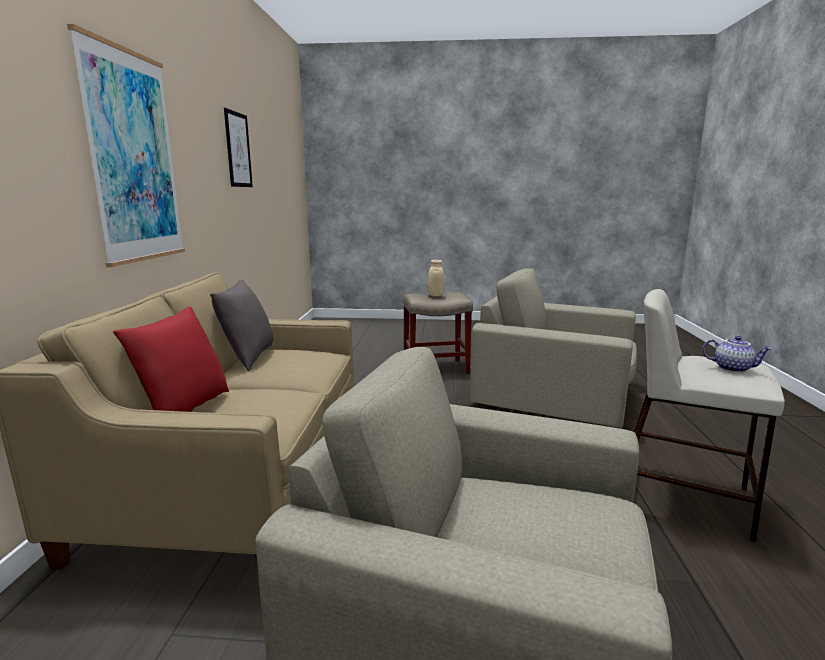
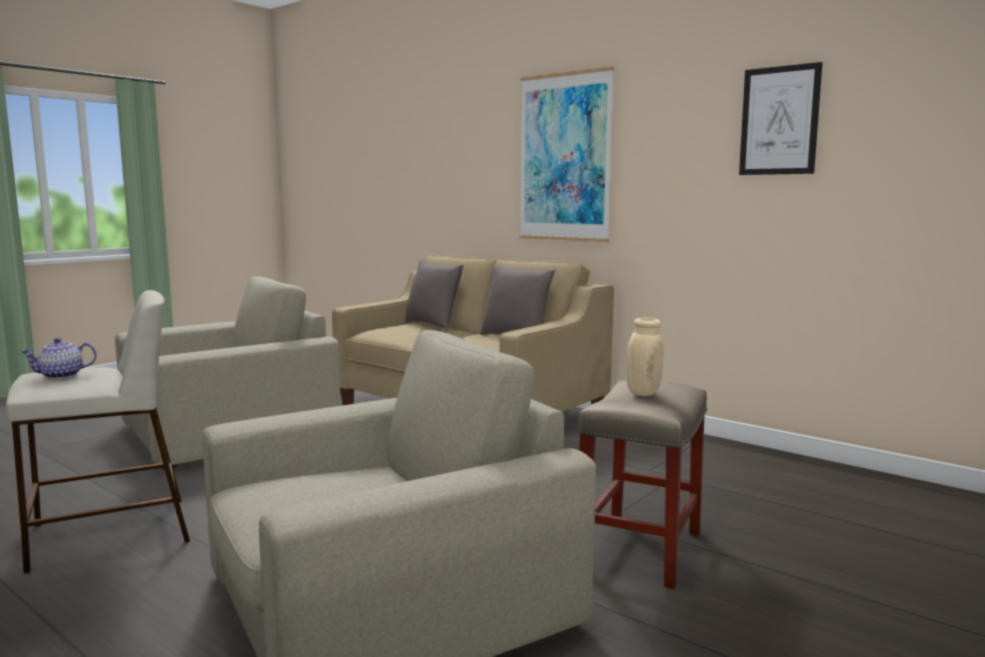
camera: 125 degrees right, 5 degrees down
(184, 411) = (433, 325): red pillow -> grey pillow

